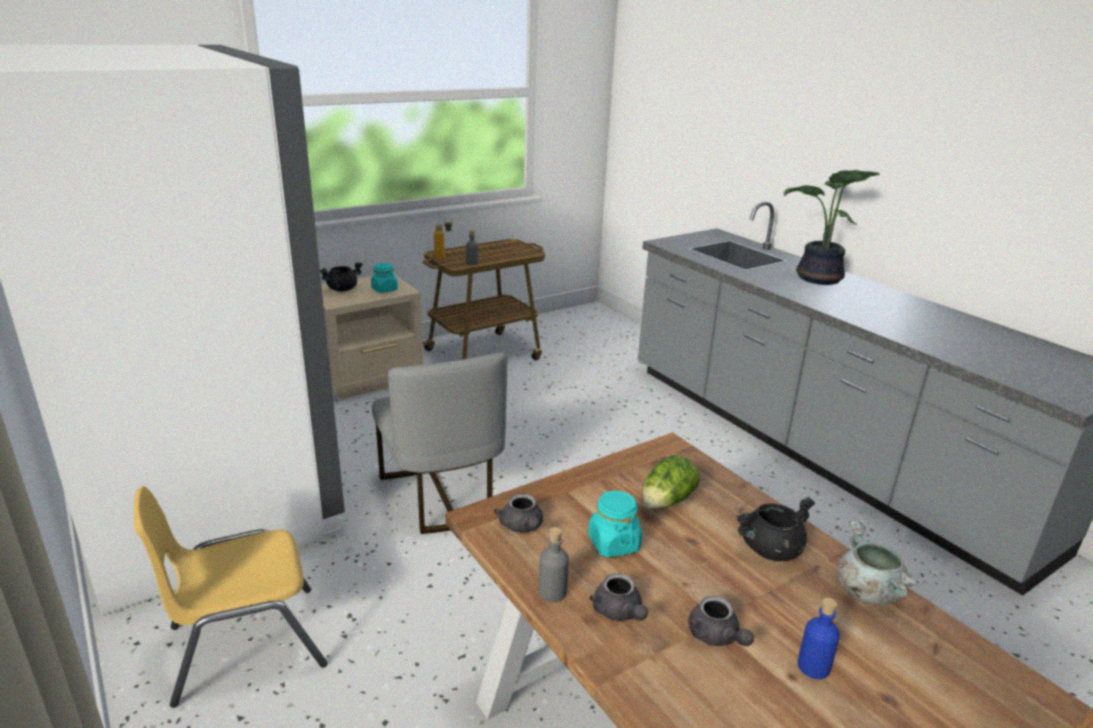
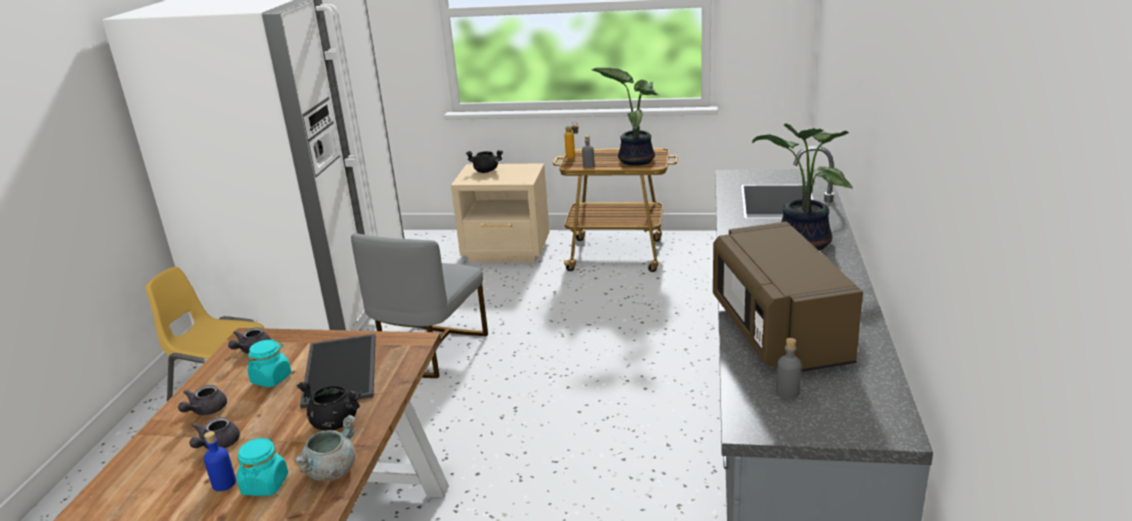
camera: 45 degrees right, 0 degrees up
(384, 289) = (512, 177): turquoise jar -> turquoise jar (265, 484)
(504, 251) = (635, 159): none -> potted plant
(552, 592) = (201, 386): grey bottle -> grey bottle (787, 392)
(666, 502) = (342, 370): lettuce -> tray
(941, 338) = (777, 331): none -> brown microwave

